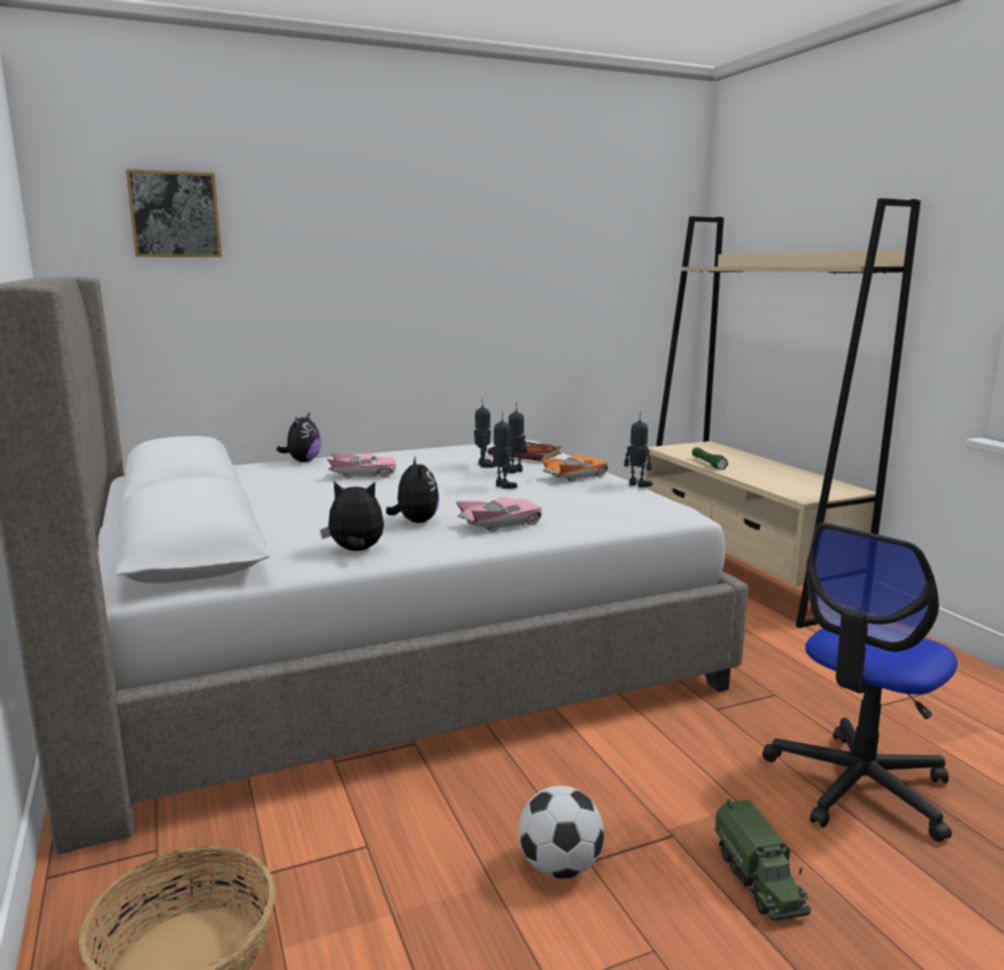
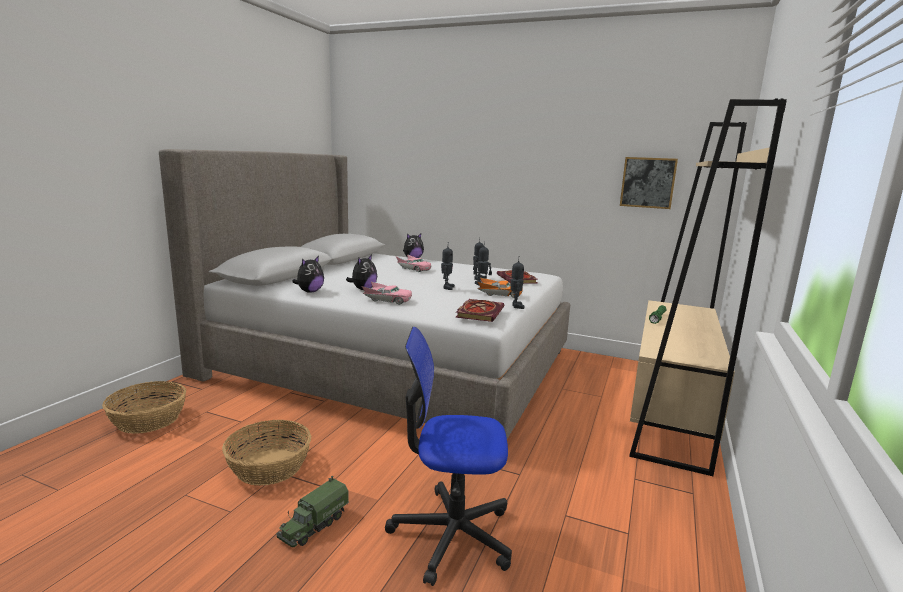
camera: 45 degrees right, 0 degrees up
(175, 214) = (385, 126): picture -> picture (648, 182)
(356, 551) = (310, 291): plush toy -> plush toy turned 75 degrees clockwise
(559, 867) = (268, 467): football -> basket
(644, 502) = (479, 312): none -> book

